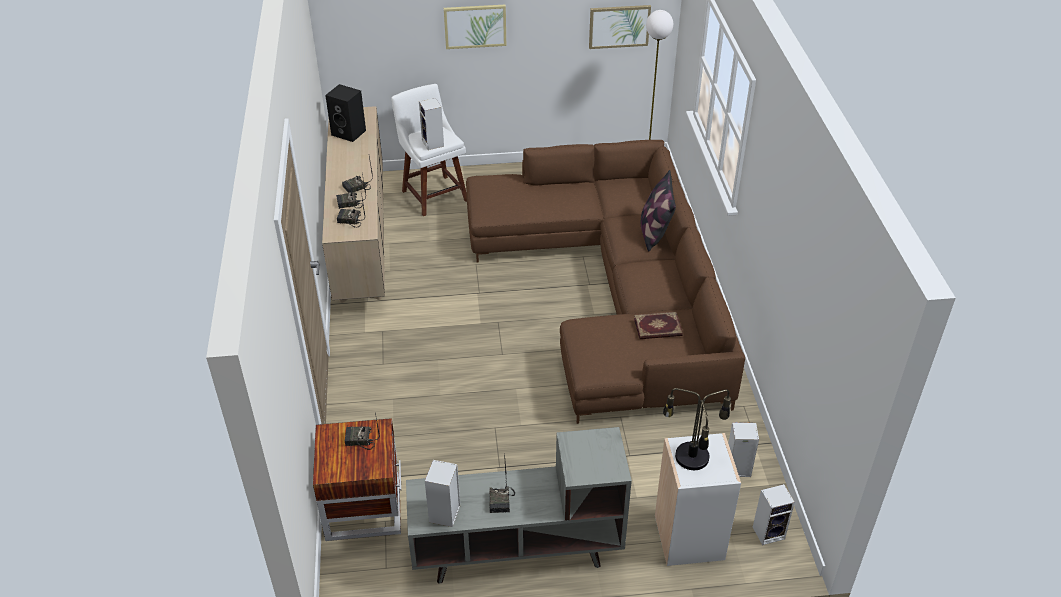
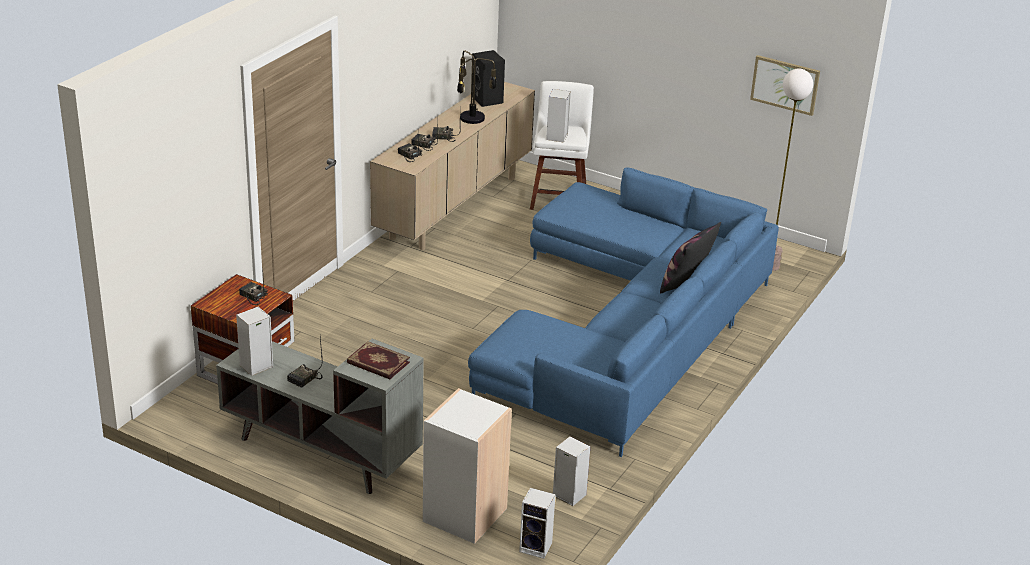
camera: 35 degrees right, 10 degrees down
(475, 26) = (642, 38): picture -> none
(612, 288) = (629, 327): brown sofa -> blue sofa
(657, 328) = (591, 345): book -> book (378, 363)
(691, 457) = (462, 409): table lamp -> table lamp (472, 118)

